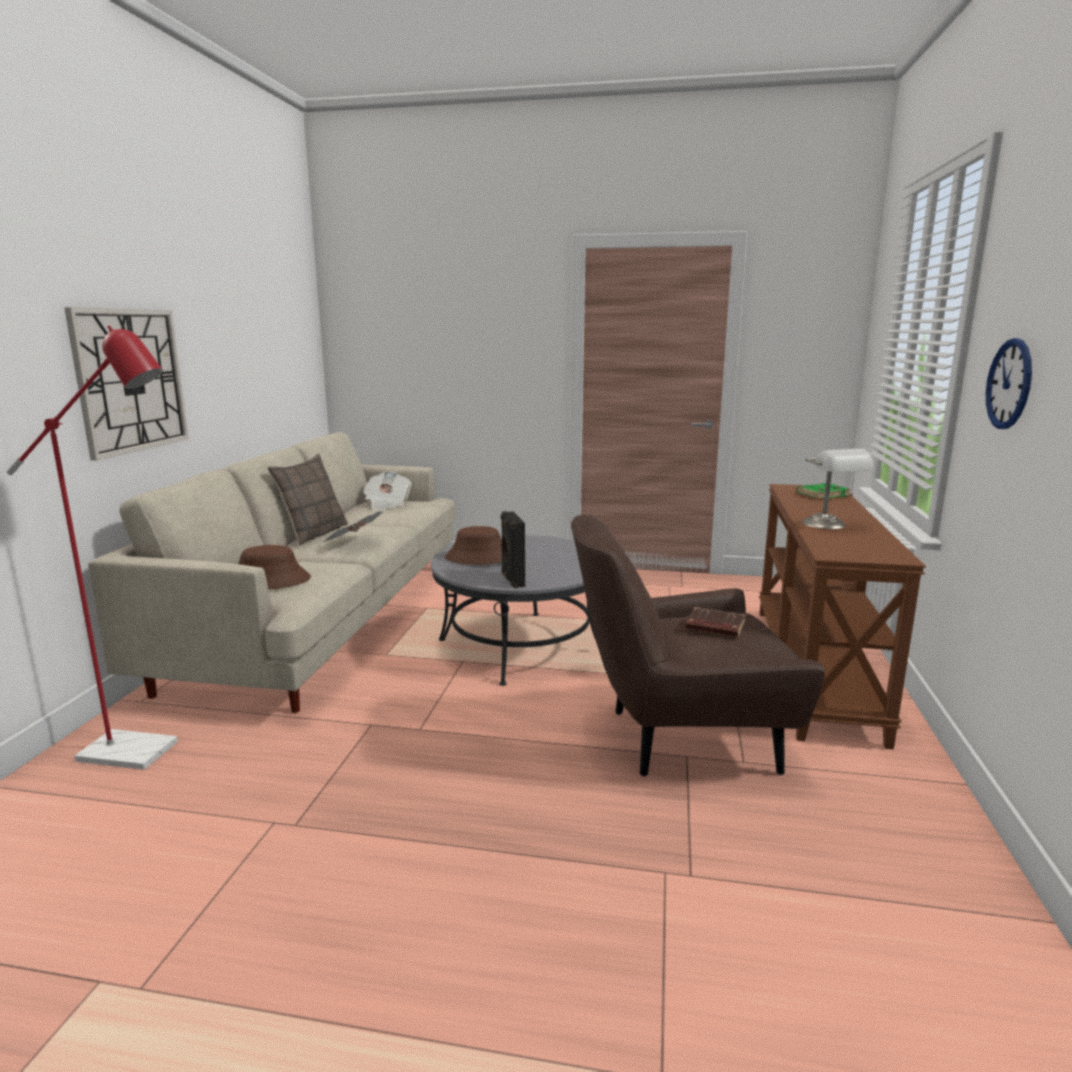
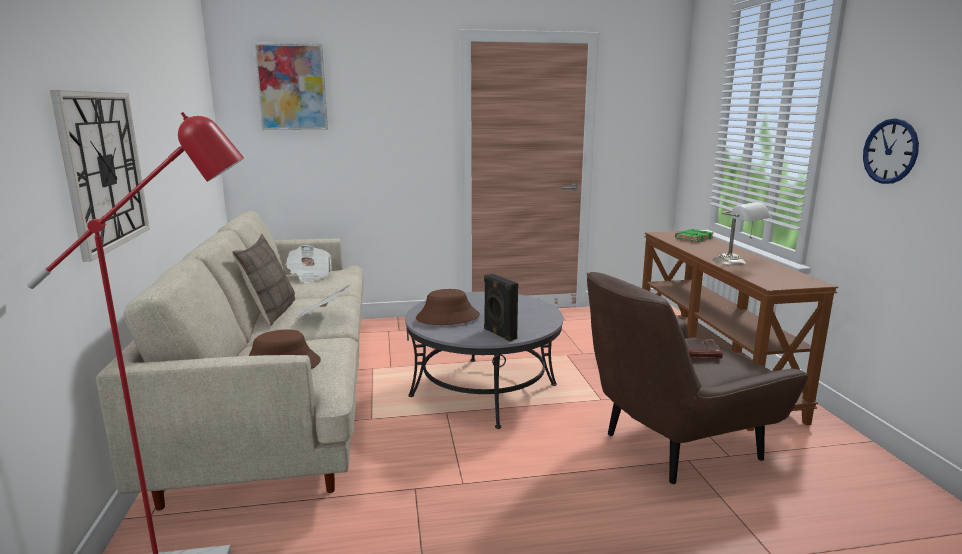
camera: 20 degrees left, 0 degrees up
(393, 304) = (292, 87): none -> picture

